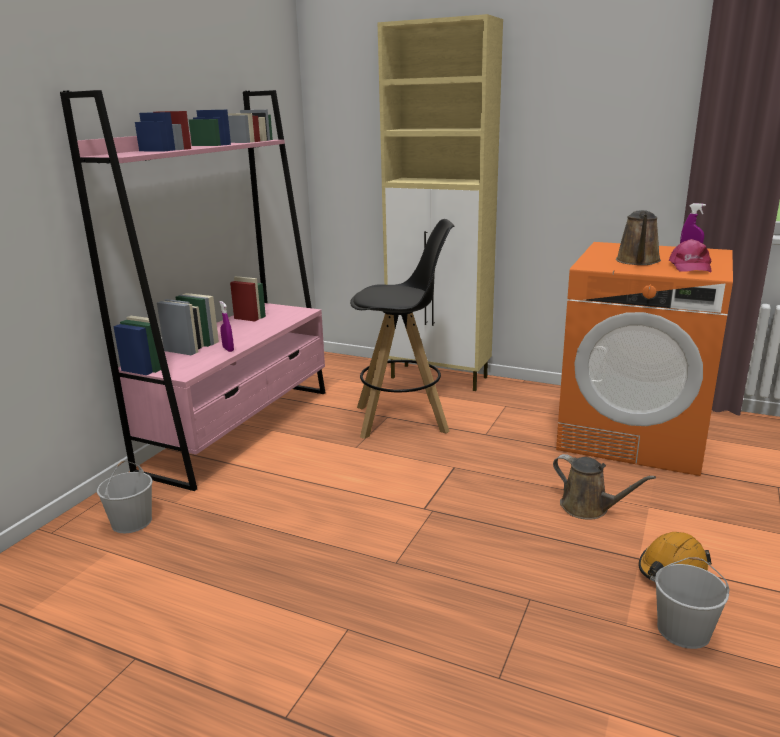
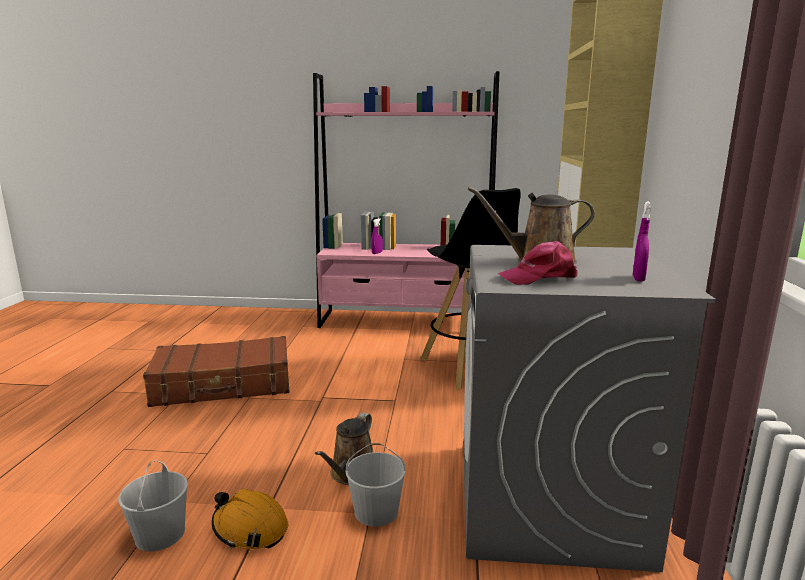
camera: 70 degrees right, 5 degrees down
(132, 521) = (280, 322): white bucket -> white bucket (377, 511)
(343, 584) = (223, 385): none -> brown suitcase
(634, 435) = (547, 501): orange washing machine -> grey washing machine

